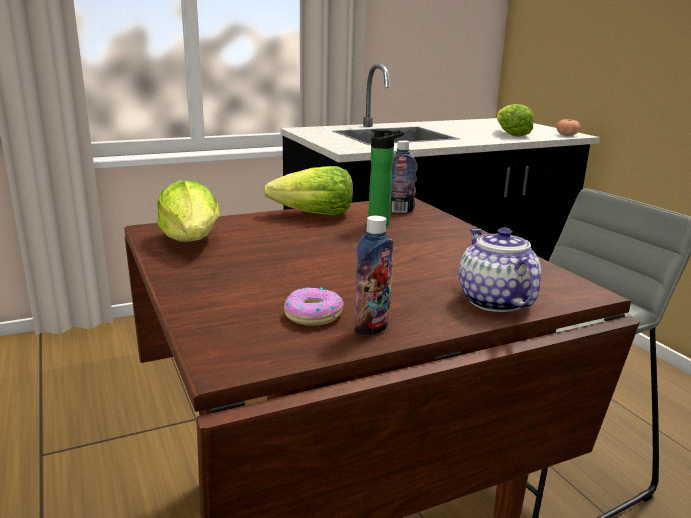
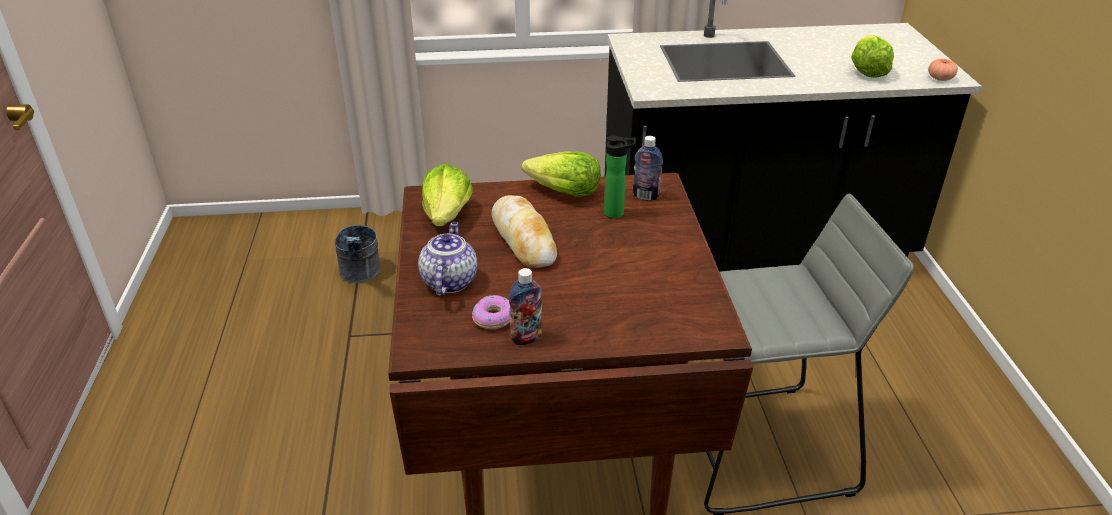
camera: 20 degrees right, 15 degrees up
(44, 391) = (361, 275): none -> grey bucket
(297, 249) = (523, 239): none -> bread
(493, 300) = (636, 328): teapot -> teapot (449, 281)

